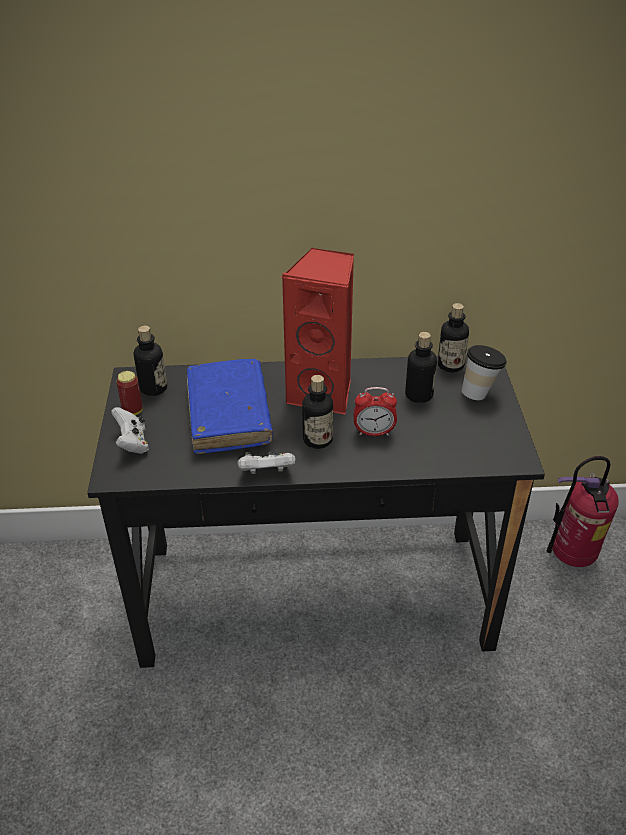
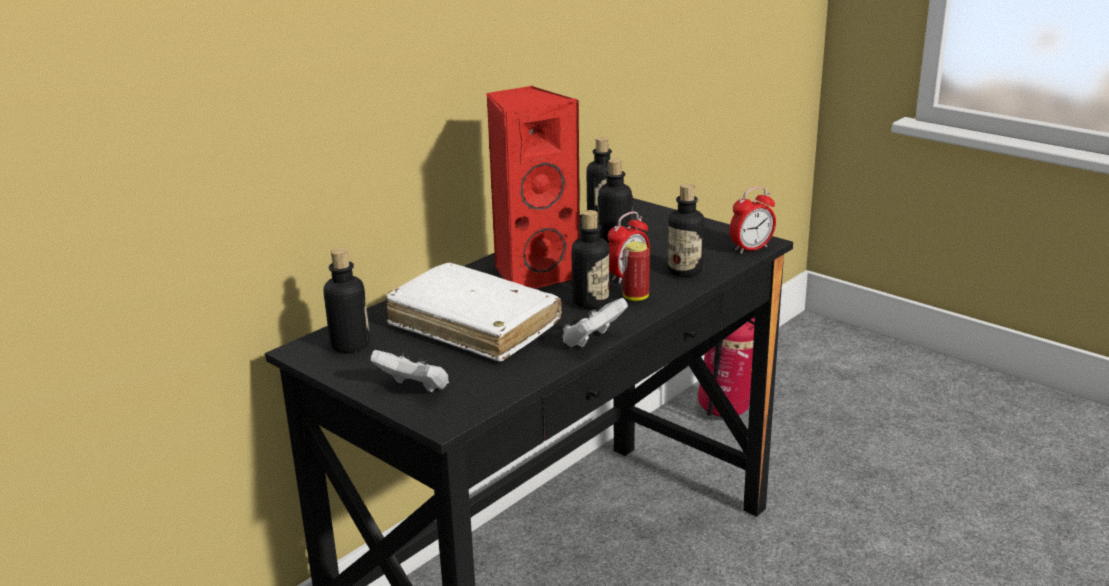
camera: 45 degrees left, 15 degrees down
(132, 411) = (362, 369): can -> can (635, 298)
(229, 415) = (474, 325): blue book -> white book
(418, 451) = (685, 271): none -> bottle
(480, 393) = (658, 221): cup -> none
(499, 461) = (751, 248): none -> alarm clock

